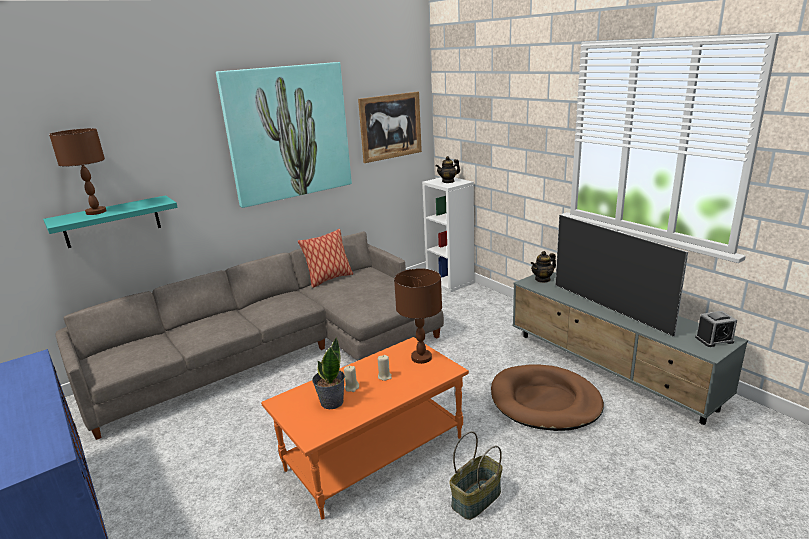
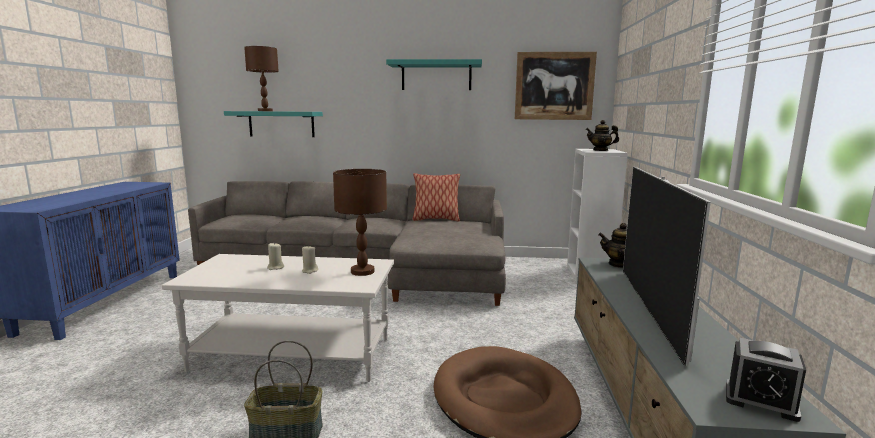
camera: 40 degrees right, 10 degrees down
(288, 133) = (436, 76): picture -> turquoise shelf
(331, 402) = (244, 269): potted plant -> none
(374, 452) = (294, 353): orange coffee table -> white coffee table

